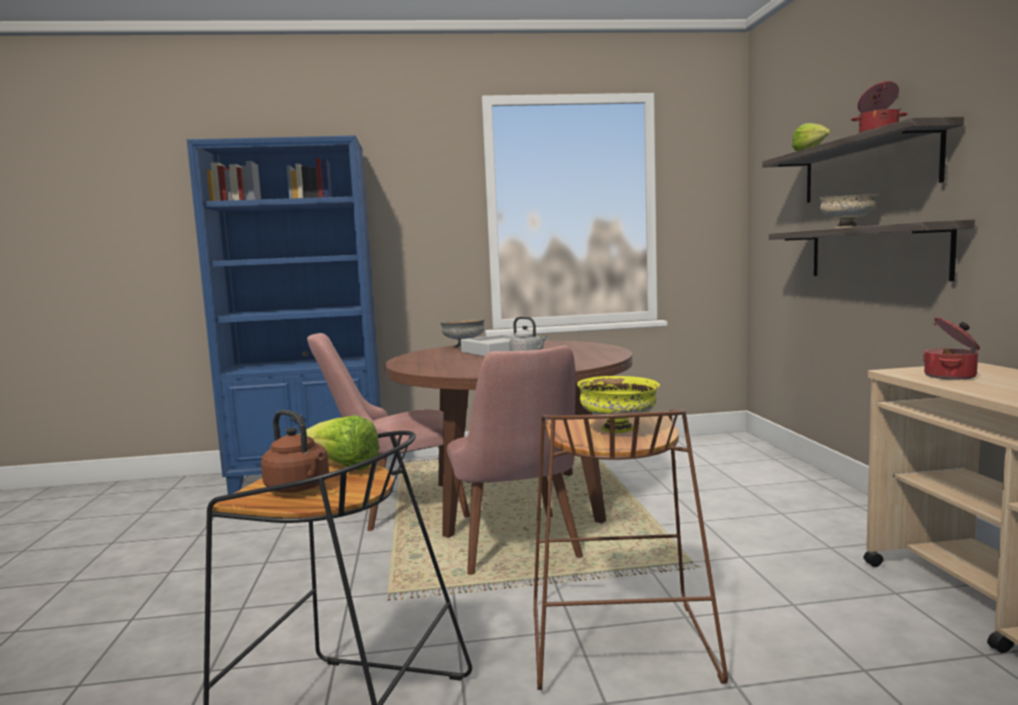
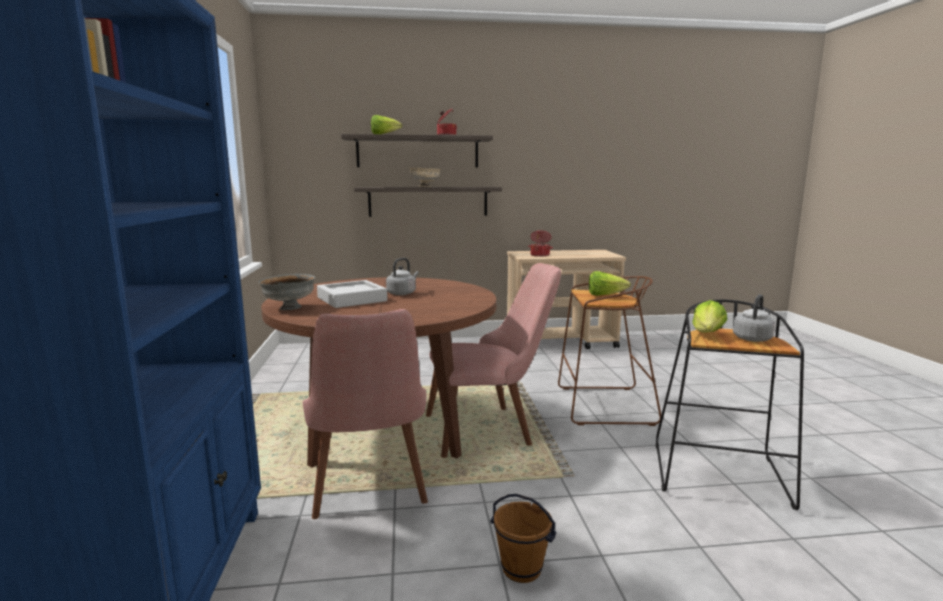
camera: 90 degrees left, 5 degrees up
(252, 570) = (521, 569): none -> brown bucket
(299, 488) = (752, 338): brown kettle -> grey kettle
(619, 429) = (605, 295): yellow bowl -> lettuce

